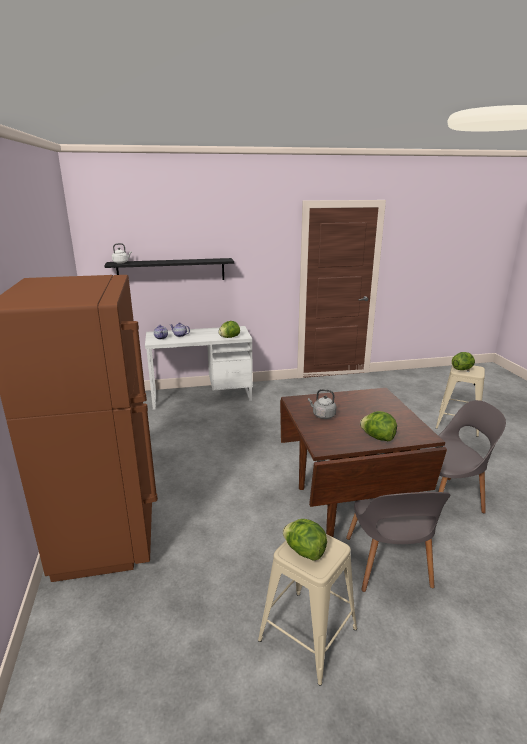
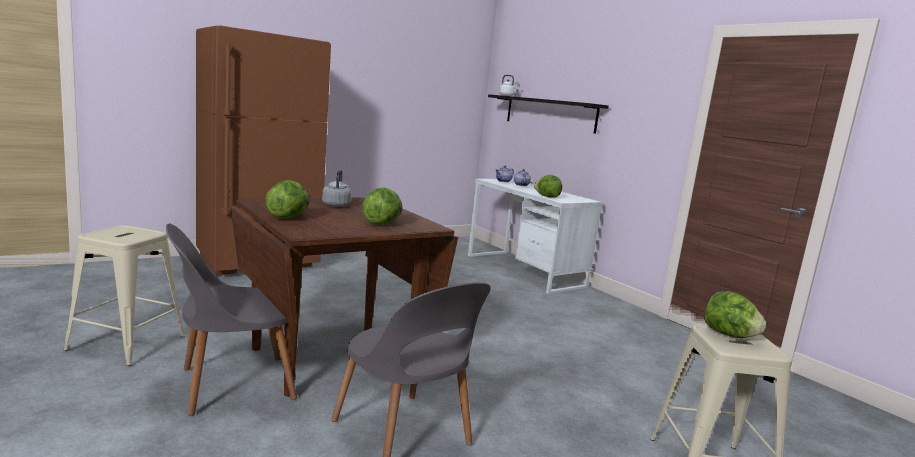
camera: 65 degrees right, 10 degrees down
(304, 551) = (123, 232): lettuce -> lettuce (382, 224)

